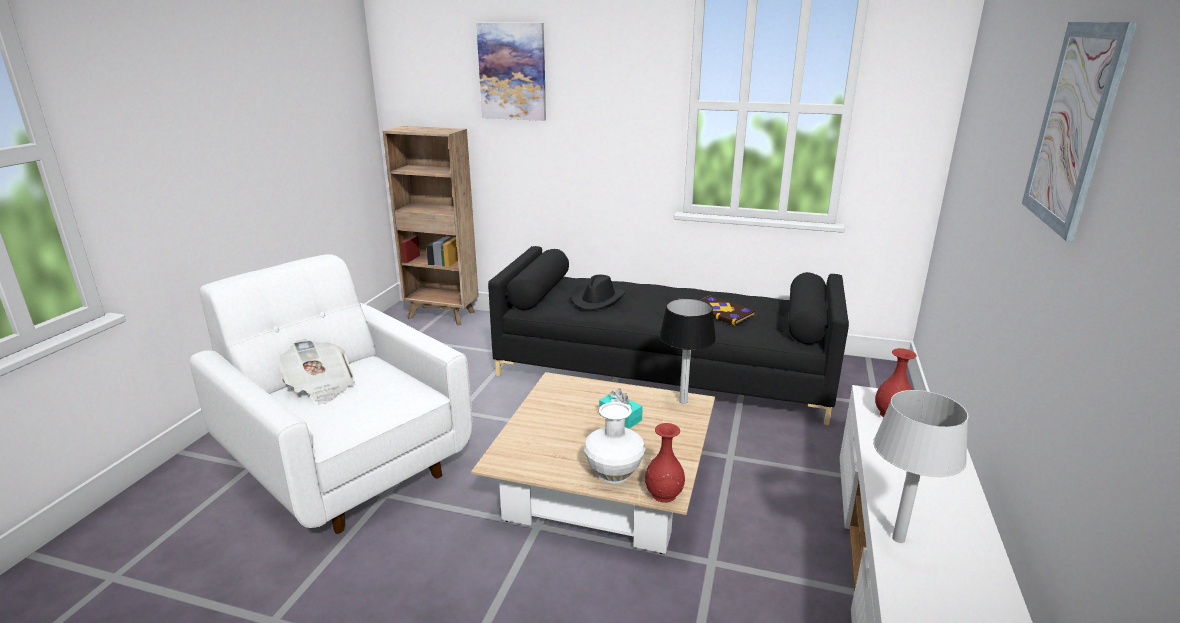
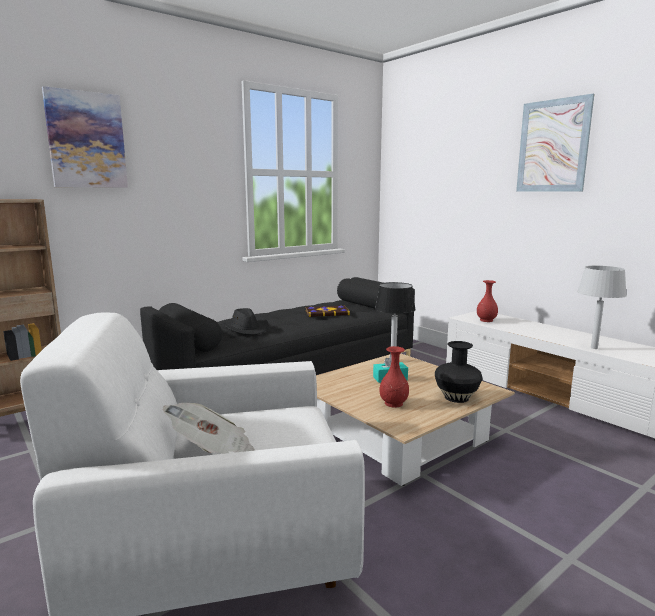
camera: 55 degrees left, 10 degrees down
(613, 473) = (456, 398): white vase -> black vase
(663, 494) = (492, 392): red vase -> red vase (393, 403)

